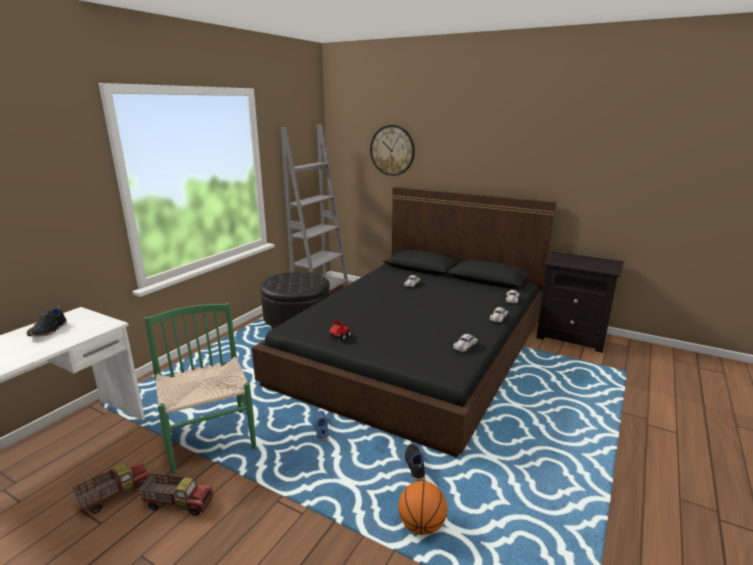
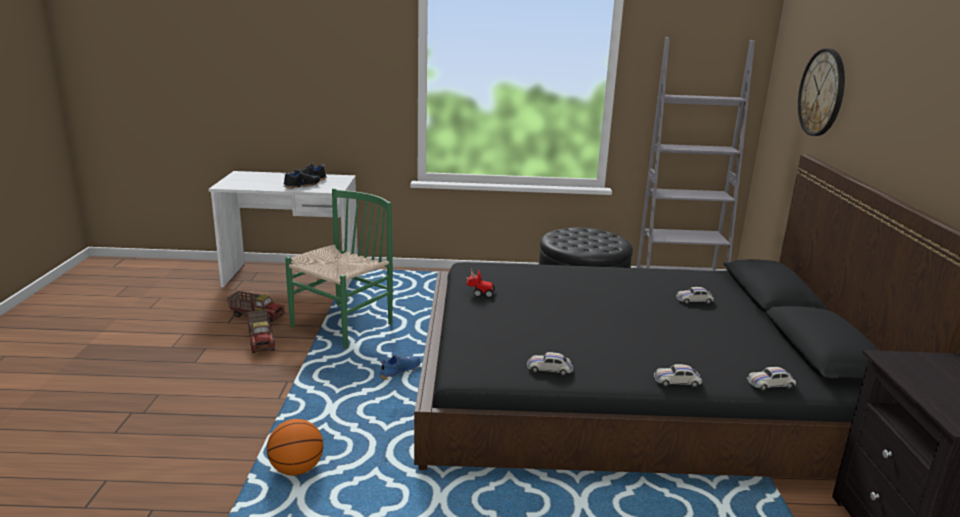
camera: 60 degrees right, 0 degrees up
(414, 466) = (383, 443): black shoe -> black shoe (301, 186)

